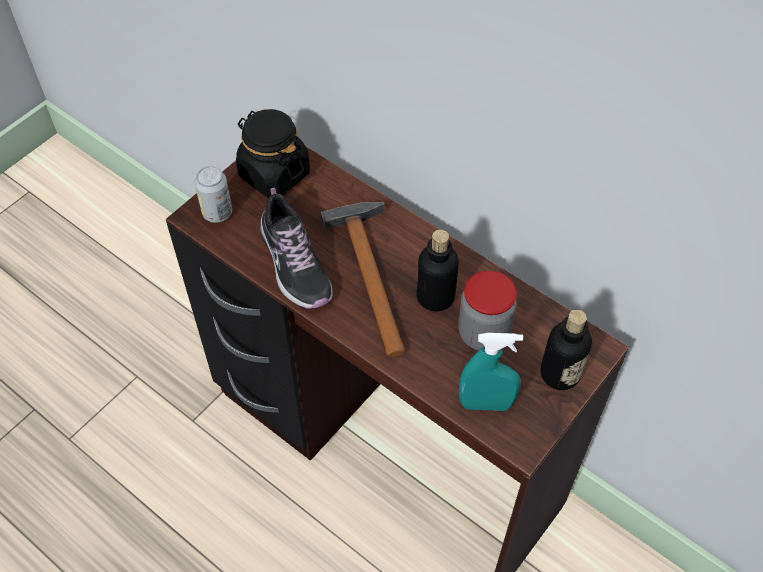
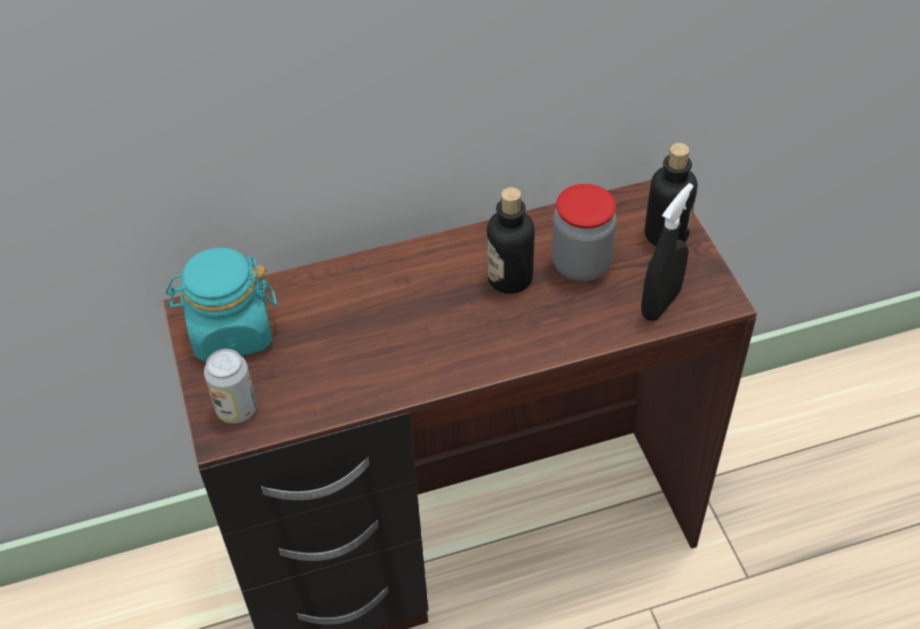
camera: 55 degrees left, 5 degrees down
(274, 174) = (230, 332): black jar -> turquoise jar
(295, 264) = (372, 372): shoe -> none
(370, 272) = (436, 314): hammer -> none
(485, 404) = (660, 303): turquoise spray bottle -> black spray bottle

